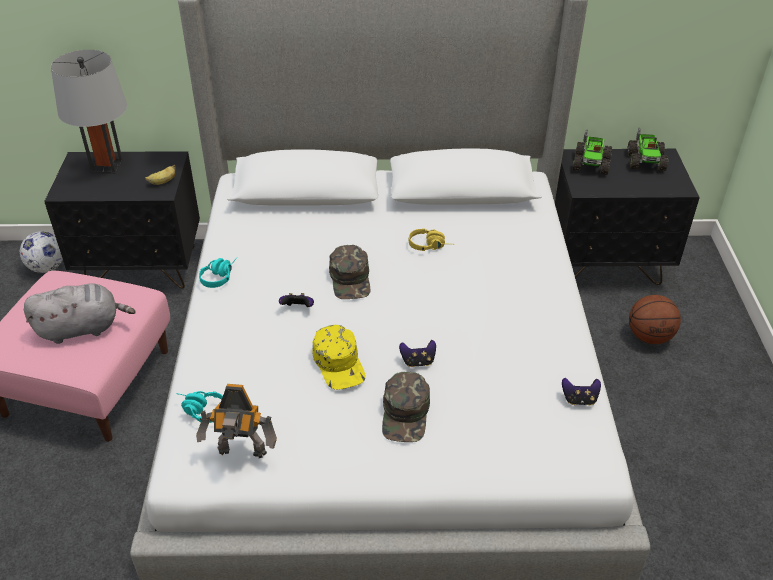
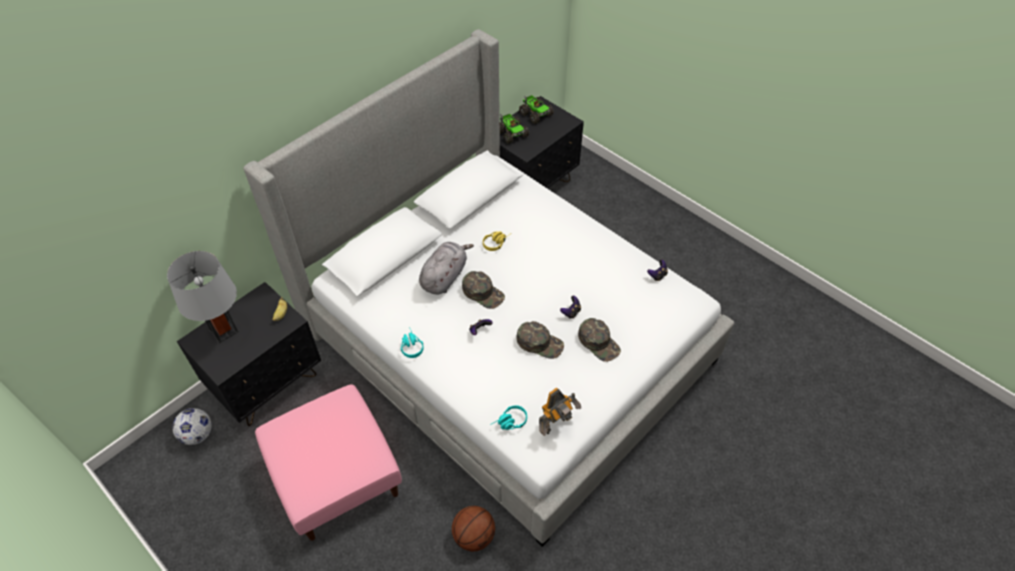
camera: 45 degrees left, 10 degrees up
(82, 328) = (340, 442): grey plush toy -> grey plush toy (444, 277)
(339, 363) = (540, 343): yellow cap -> green cap
(649, 336) = (594, 215): basketball -> basketball (474, 535)

